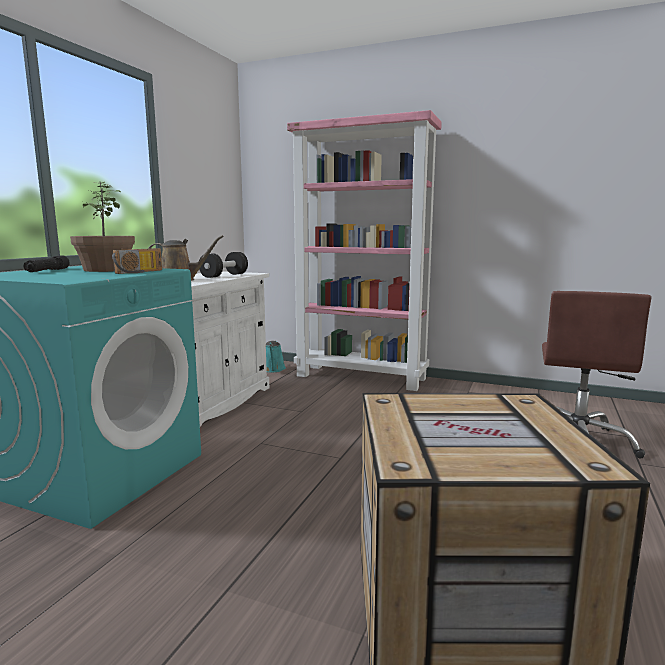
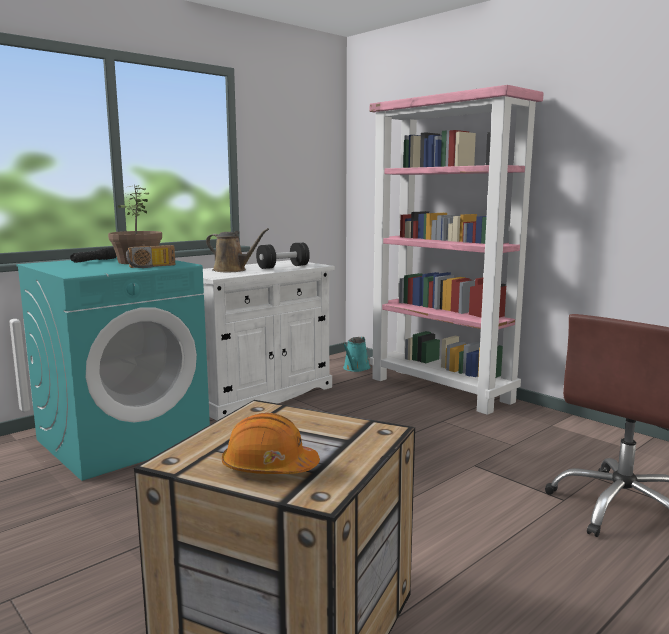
camera: 25 degrees right, 0 degrees up
(504, 451) = (269, 467): none -> orange hard hat

